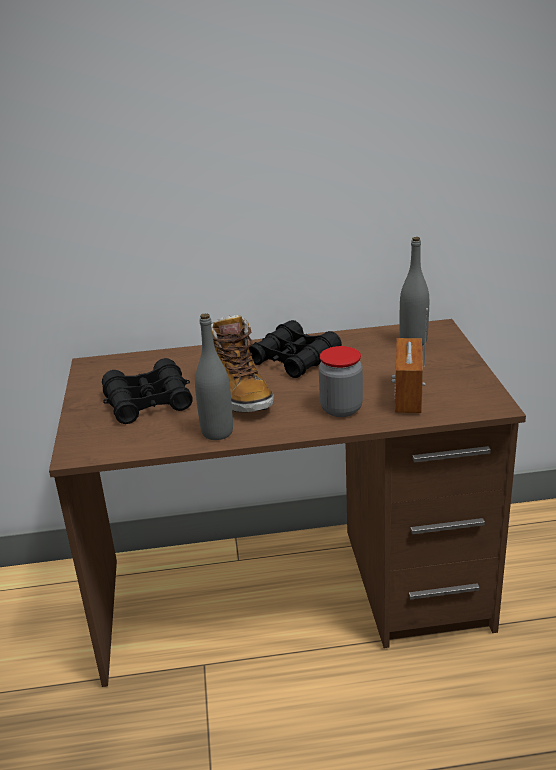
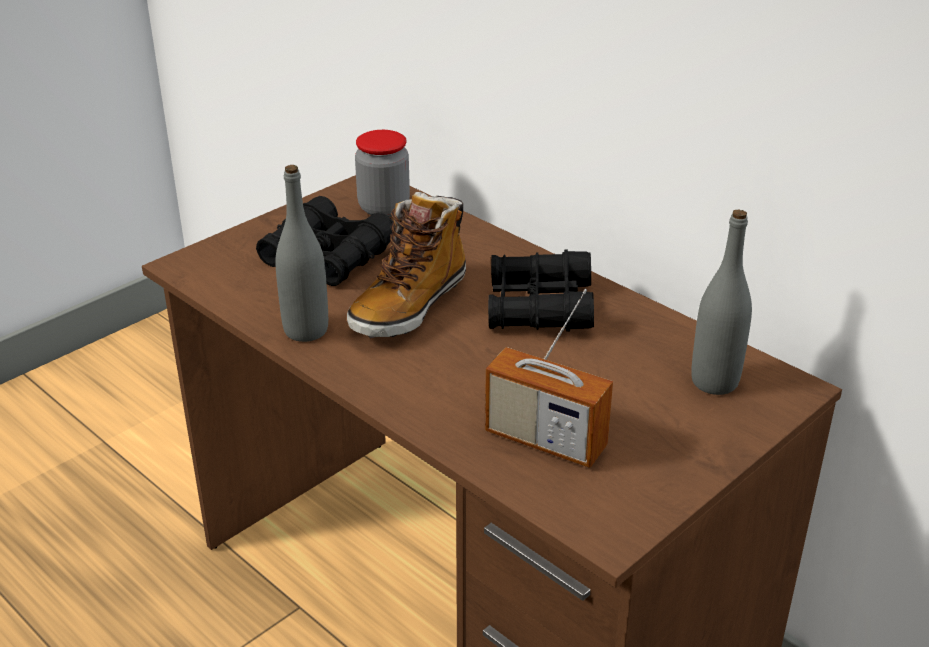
camera: 50 degrees right, 5 degrees up
(341, 409) = (452, 397): jar -> jar (384, 208)
(408, 397) = (545, 440): radio -> radio turned 120 degrees counterclockwise

